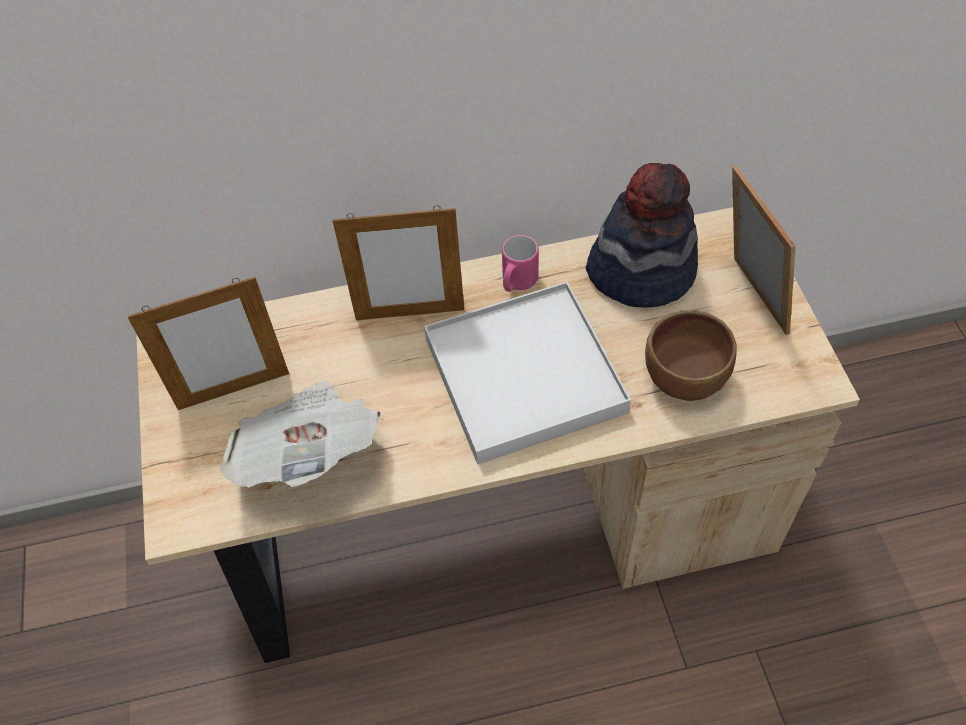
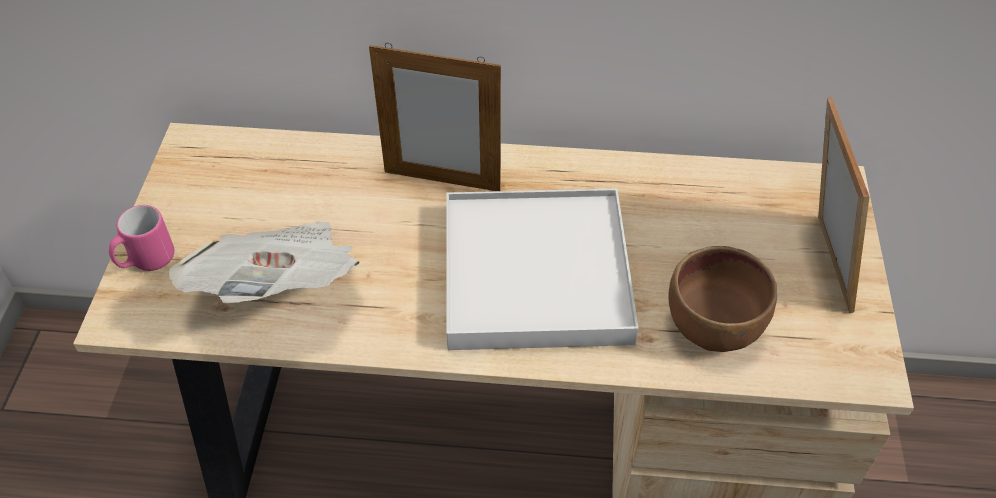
camera: 15 degrees right, 5 degrees down
(234, 391) = (234, 206): picture frame -> none
(517, 283) = (567, 180): pink mug -> pink mug (146, 261)
(641, 271) = (707, 203): hat -> none

